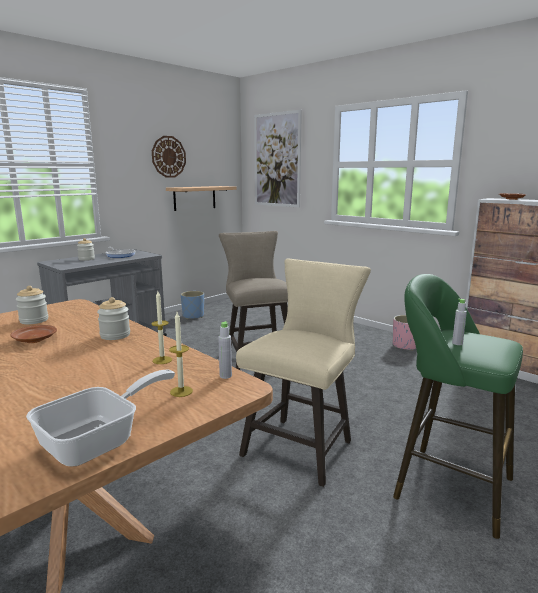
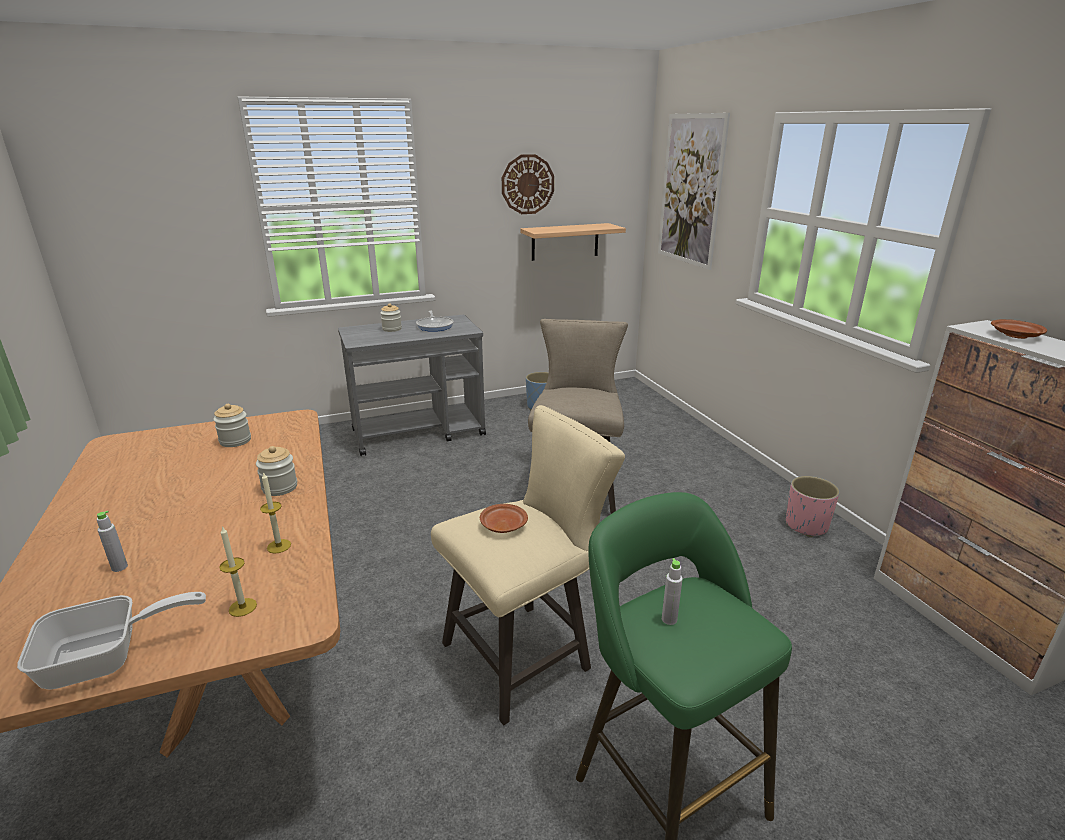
camera: 25 degrees right, 10 degrees up
(34, 340) = (205, 476): brown plate -> brown plate (503, 525)
(225, 376) = (309, 595): grey bottle -> grey bottle (119, 567)

